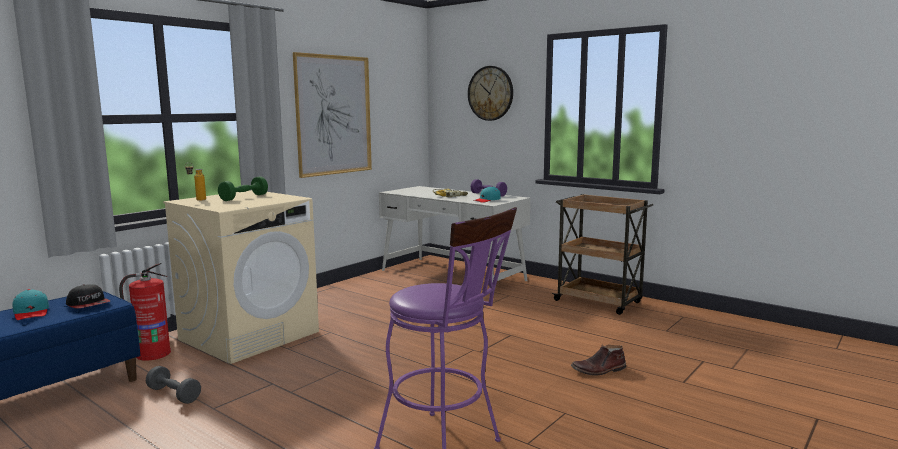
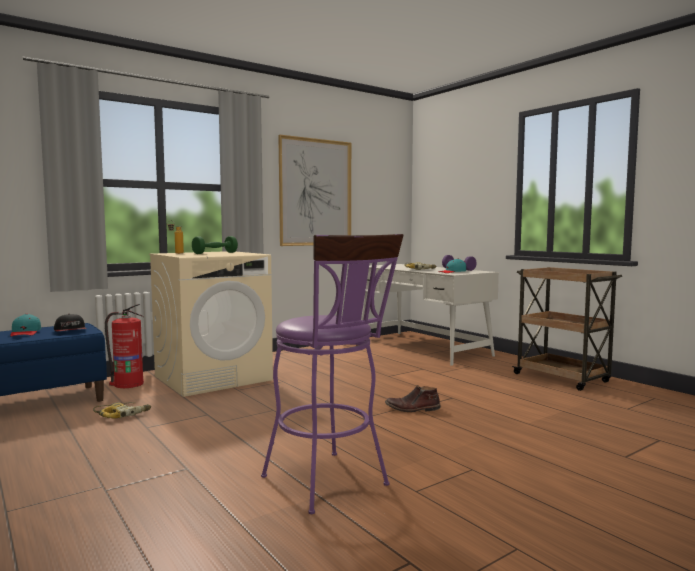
camera: 15 degrees right, 5 degrees down
(174, 395) = (123, 414): grey dumbbell -> power drill
(490, 93) = (466, 174): wall clock -> none
(599, 370) = (530, 436): brown boot -> brown boot (412, 409)

